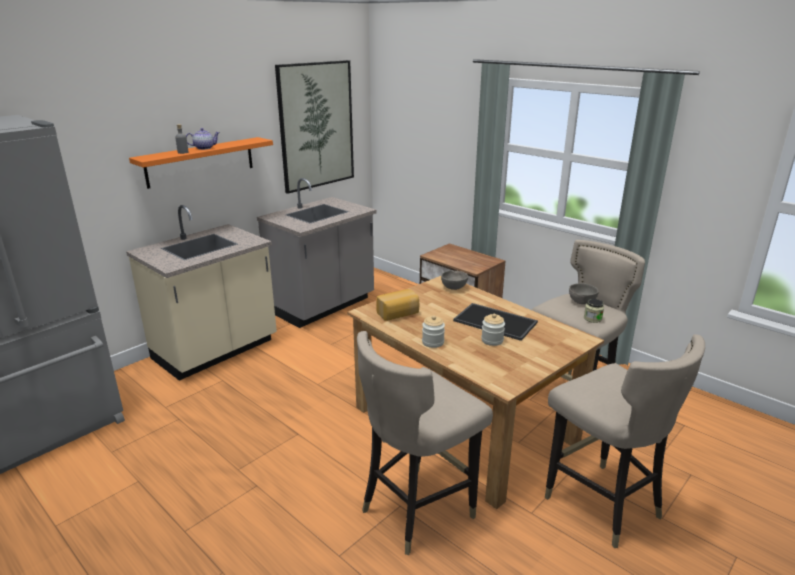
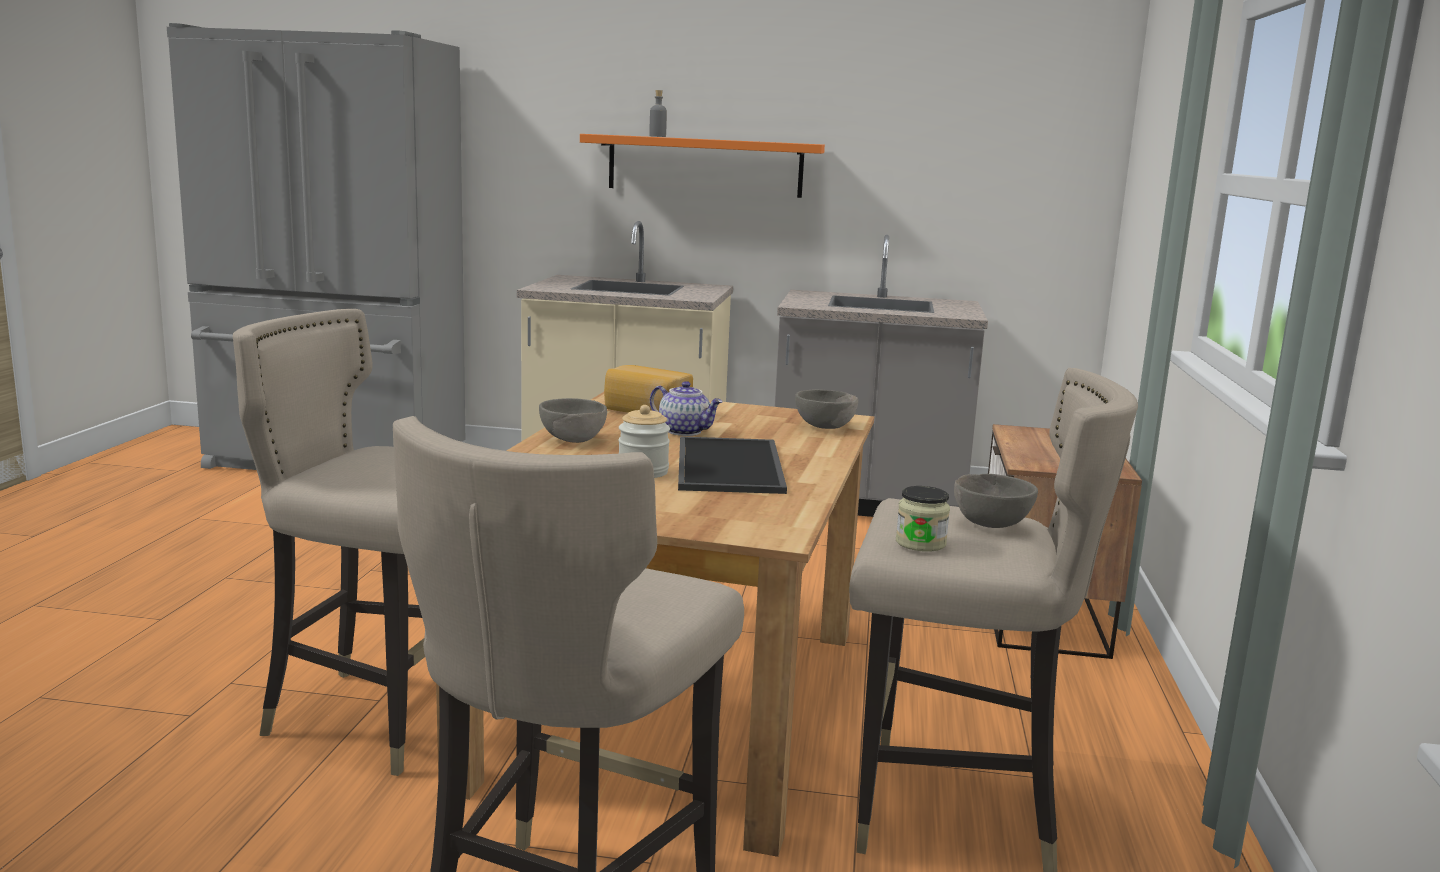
camera: 55 degrees right, 10 degrees down
(204, 148) = (700, 138): teapot -> teapot (685, 431)
(316, 126) = (966, 147): picture -> none
(433, 342) = (572, 440): jar -> grey bowl

